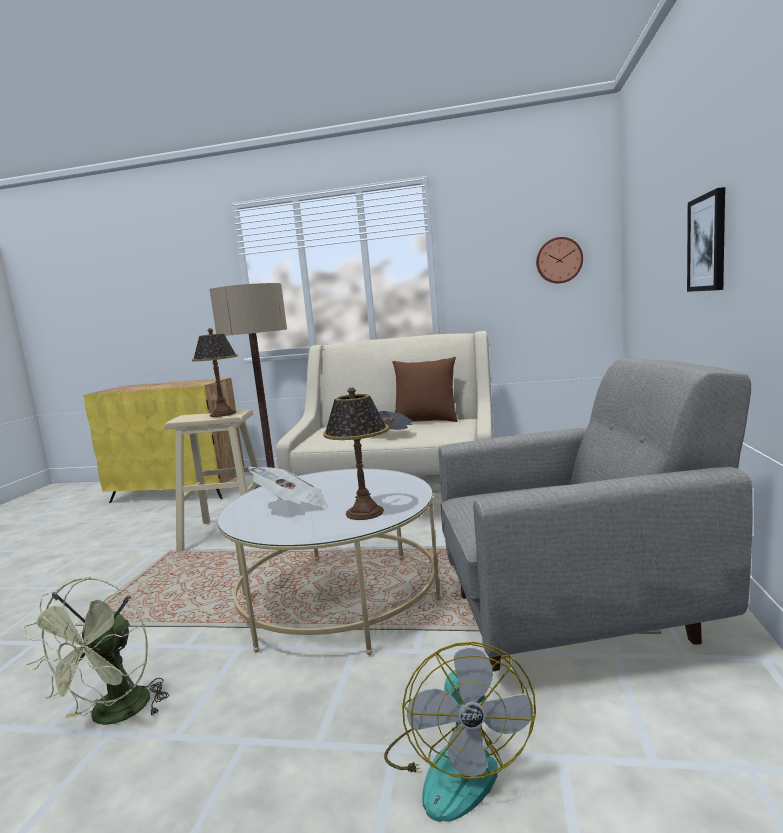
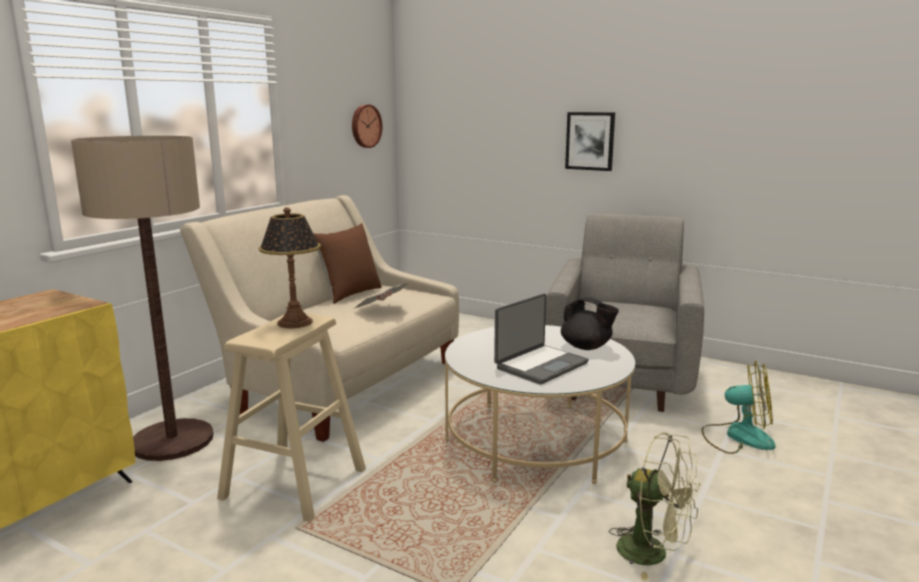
camera: 70 degrees left, 5 degrees up
(292, 505) = (540, 365): newspaper -> laptop
(364, 512) = (586, 347): table lamp -> black teapot

